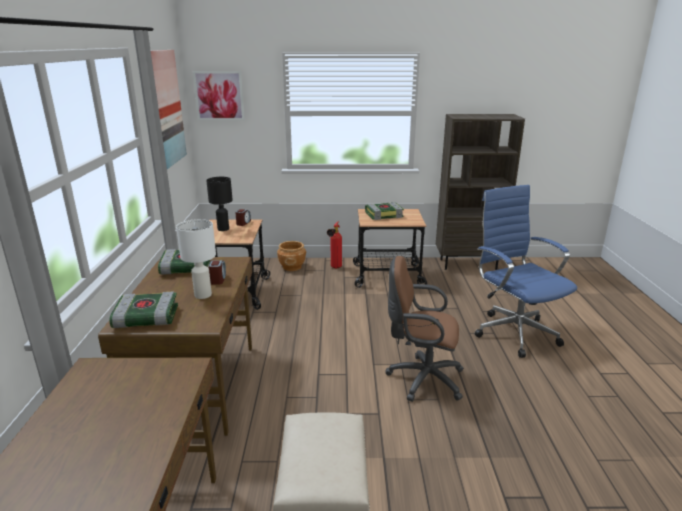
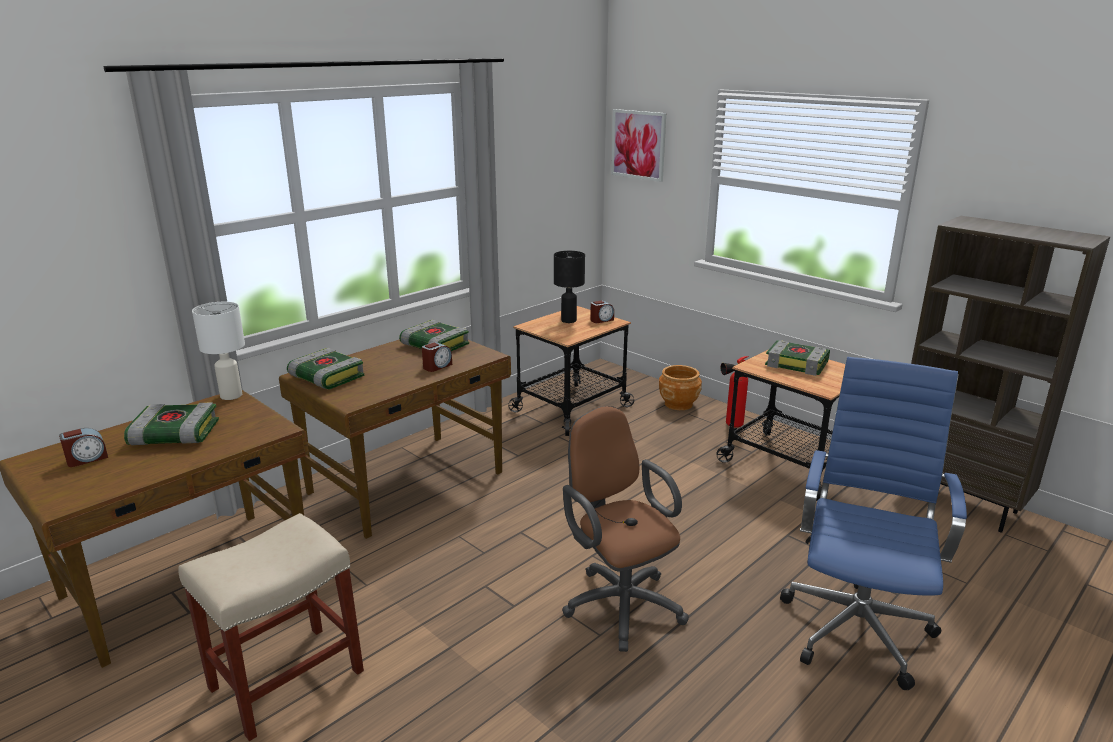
camera: 45 degrees right, 0 degrees up
(46, 485) = (87, 459): none -> alarm clock
(99, 418) = (173, 435): none -> book
(165, 108) = (539, 155): picture -> none
(202, 295) = (398, 376): white table lamp -> white table lamp (230, 395)

